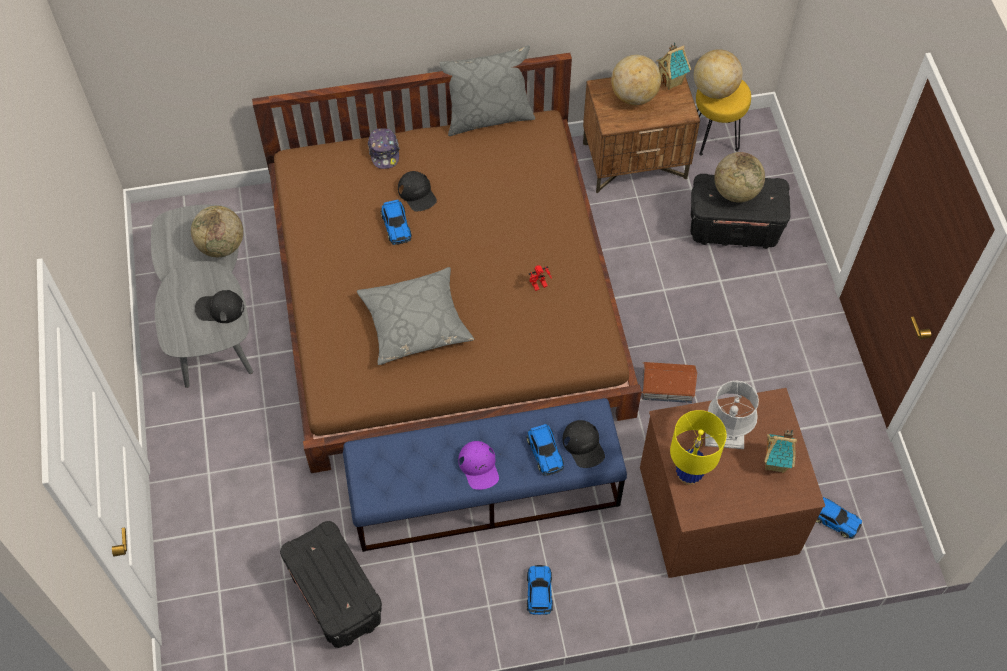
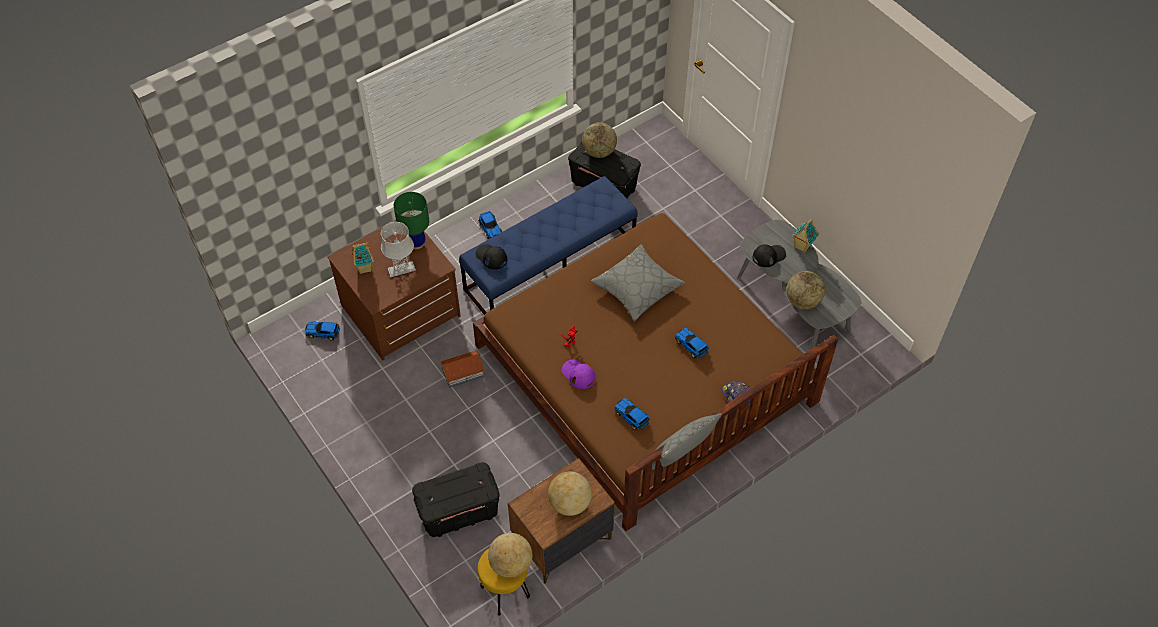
camera: 155 degrees right, 5 degrees down
(417, 193) = (692, 375): black cap -> none
(479, 466) = (548, 223): purple cap -> purple cap (578, 374)
(545, 451) = (513, 245): toy car -> toy car (632, 417)
(671, 81) = (545, 530): toy house -> toy house (802, 246)
(688, 474) = (416, 243): yellow table lamp -> green table lamp
(735, 192) = (461, 492): globe -> globe (599, 151)

